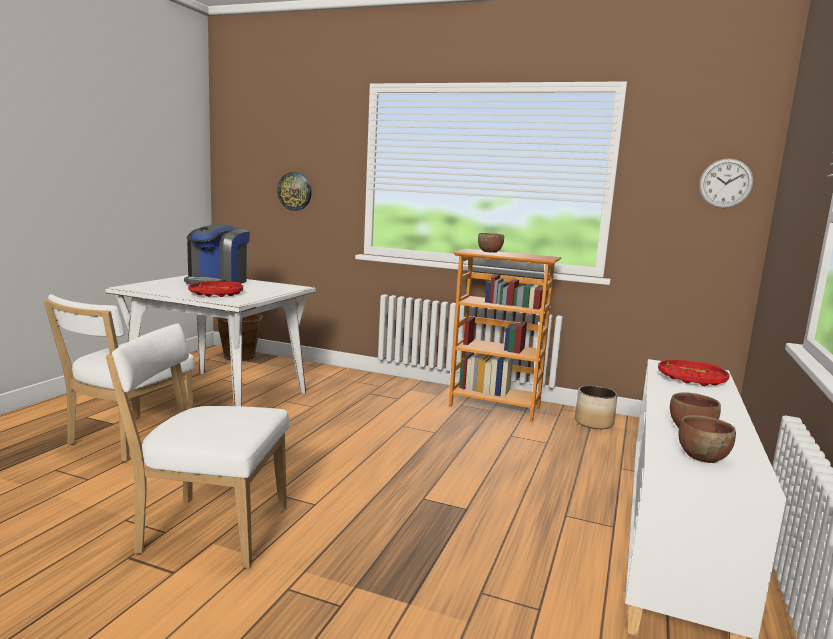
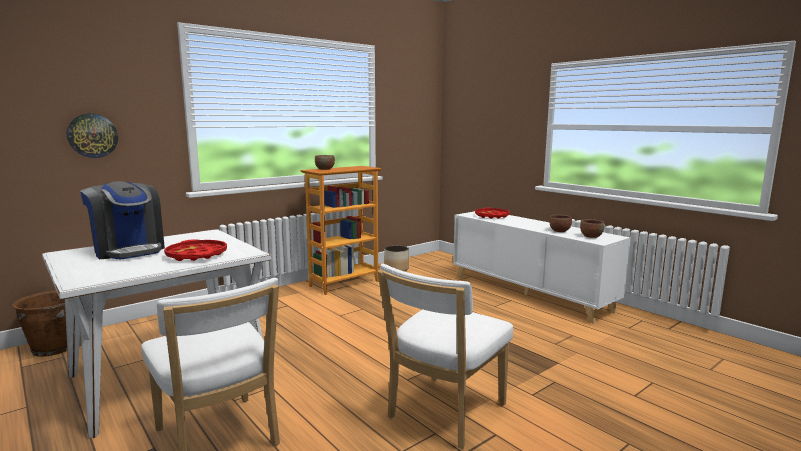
camera: 60 degrees left, 0 degrees up
(725, 183) = (423, 110): wall clock -> none

